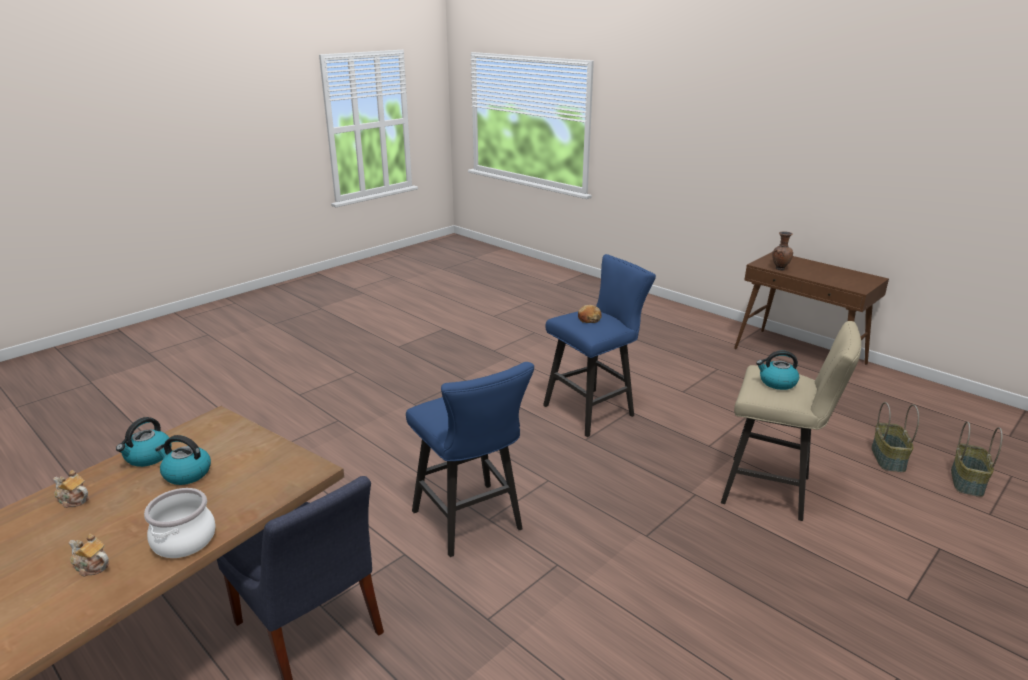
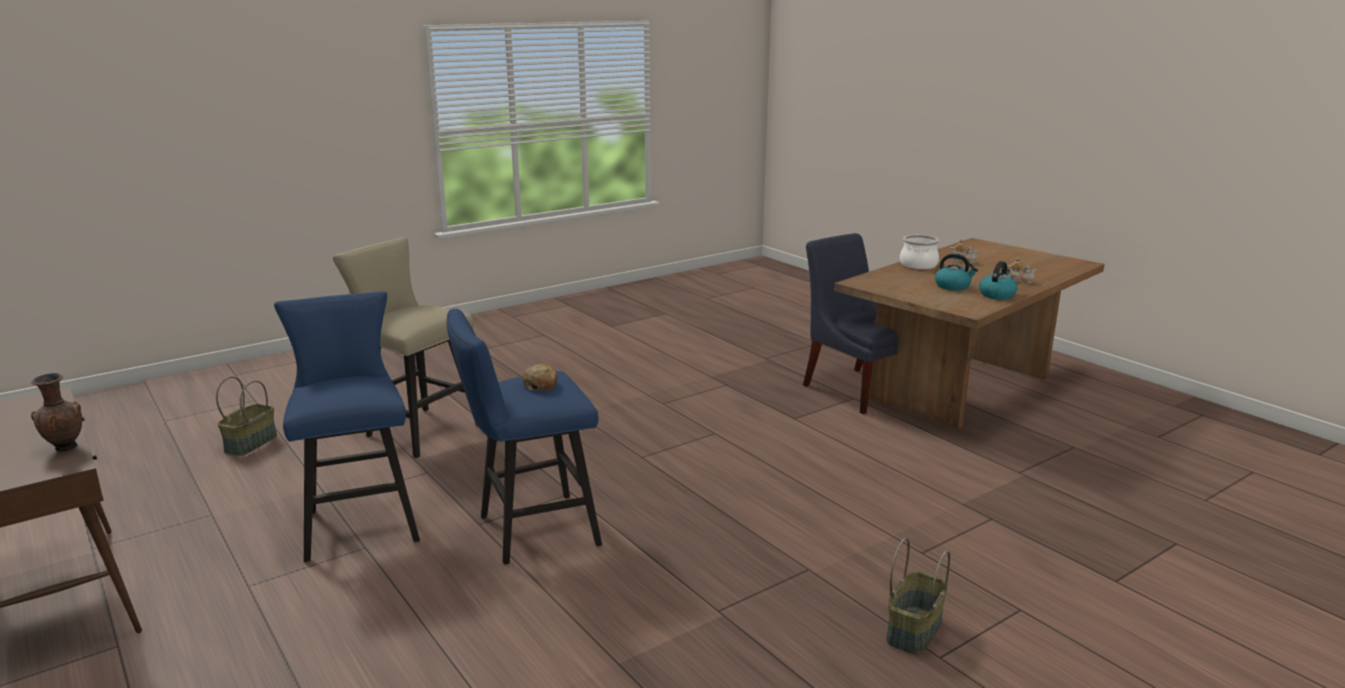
camera: 170 degrees left, 5 degrees down
(472, 524) = (732, 431): blue stool -> blue stool (360, 522)
(777, 382) = (420, 311): kettle -> none
(967, 482) = (218, 420): basket -> basket (913, 630)

